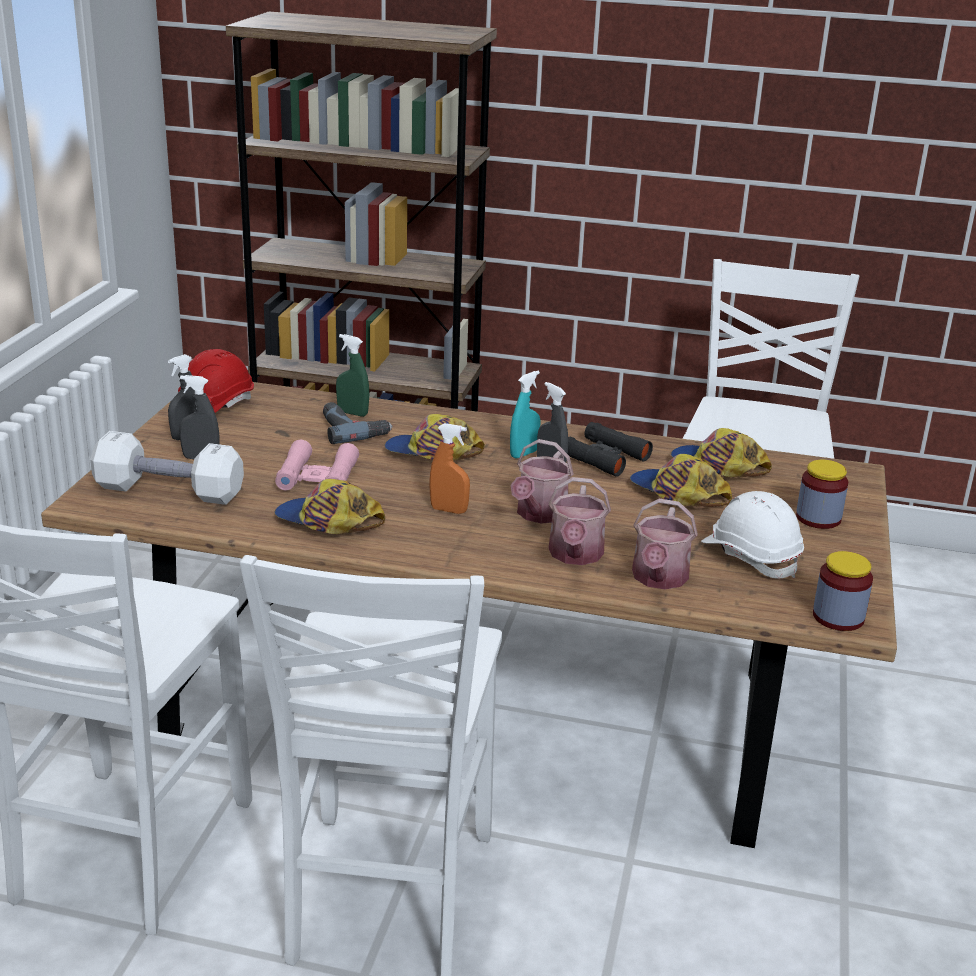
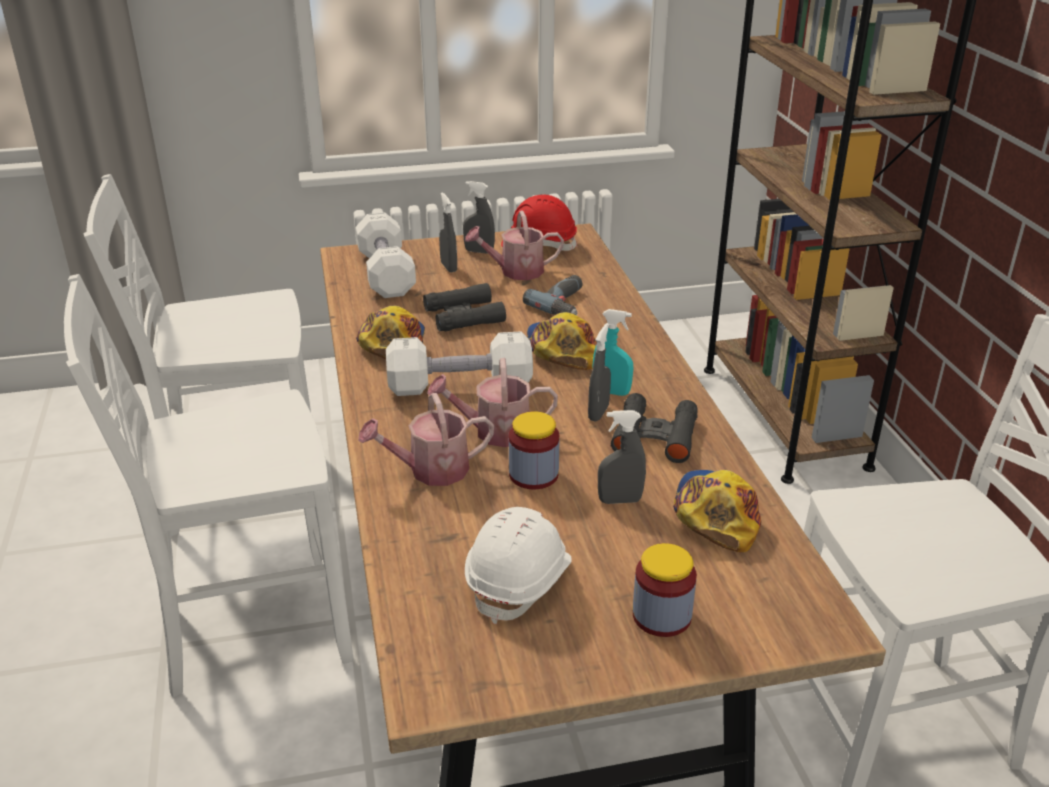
camera: 65 degrees right, 5 degrees up
(317, 477) = (464, 316): pink binoculars -> black binoculars
(352, 413) = (596, 295): green spray bottle -> none
(448, 510) = (460, 386): orange spray bottle -> white dumbbell
(658, 579) = (421, 529): watering can -> watering can (515, 271)
(677, 494) = (620, 500): cap -> grey spray bottle
(838, 617) = (427, 675): jar -> jar (533, 475)

